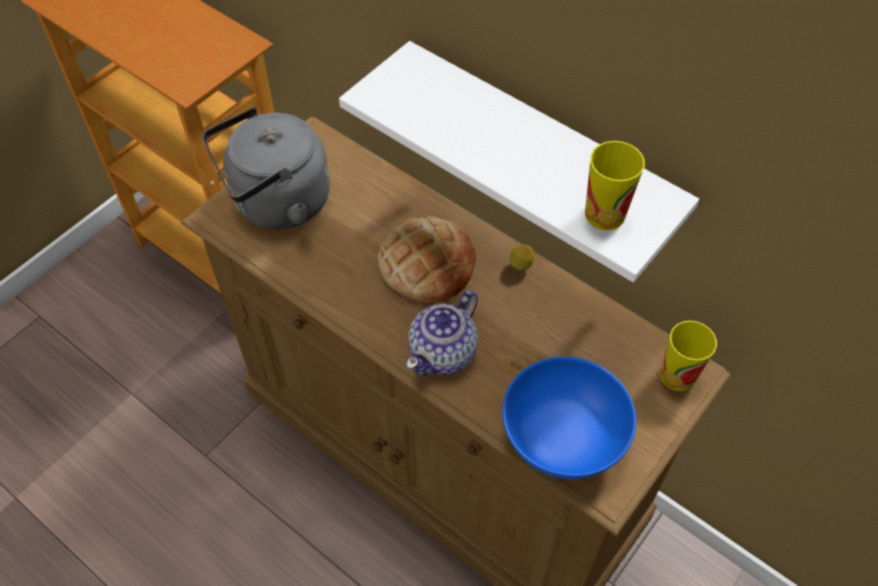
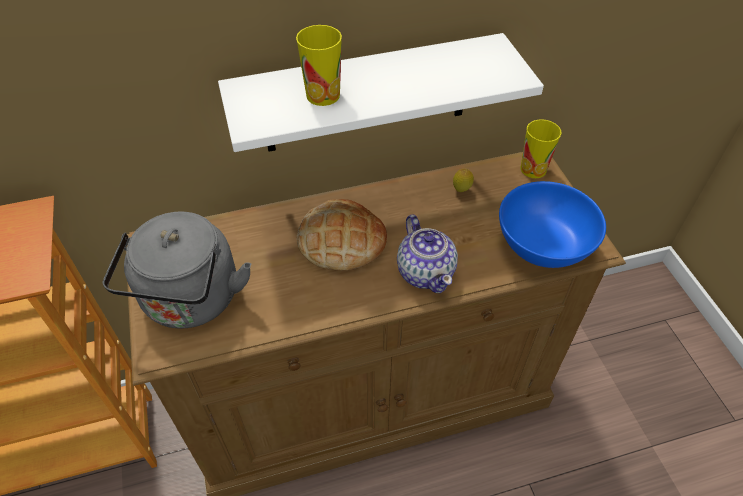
camera: 55 degrees left, 5 degrees down
(520, 267) = (390, 193): lemon -> lemon (461, 190)
(605, 214) = (482, 72): cup -> cup (323, 95)

